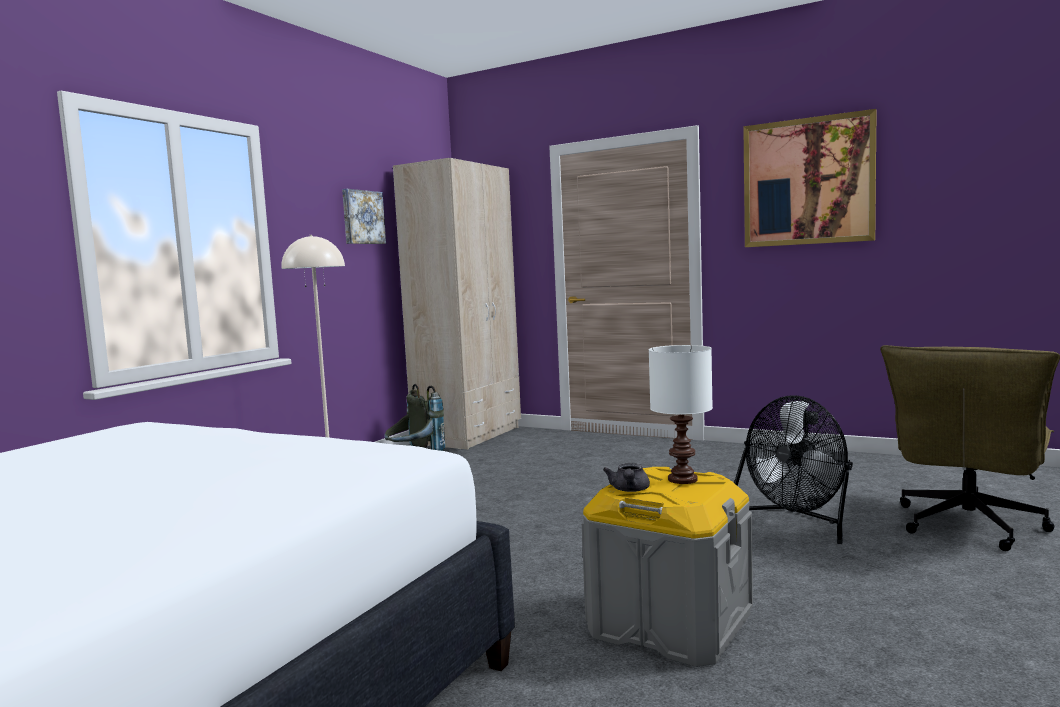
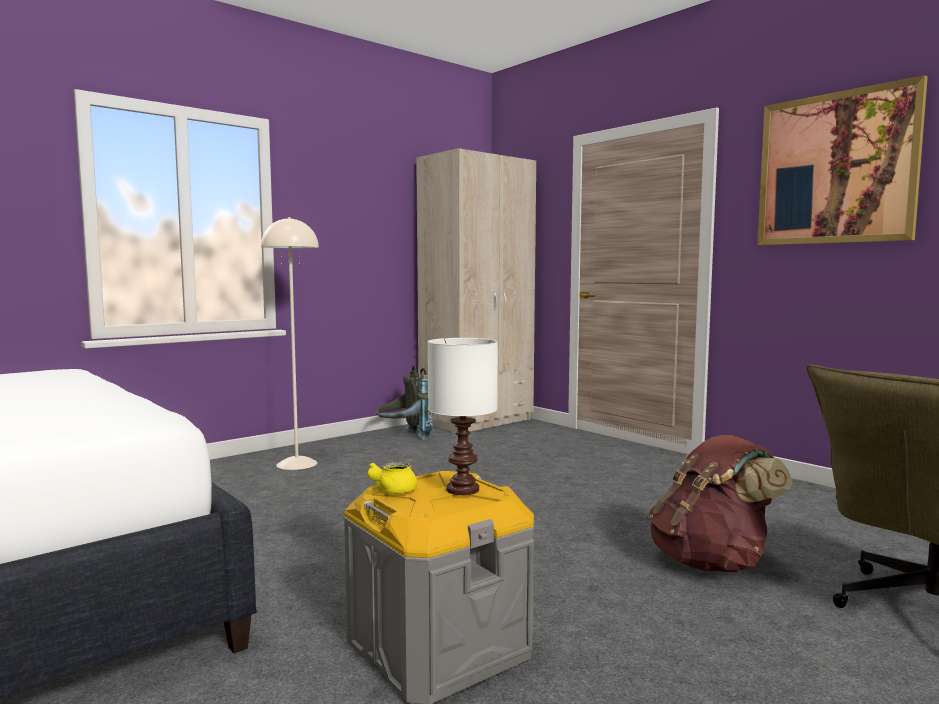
camera: 20 degrees right, 0 degrees up
(362, 217) = (379, 205): picture -> none
(629, 490) = (391, 491): grey teapot -> yellow teapot
(798, 519) = (711, 562): black fan -> brown backpack

